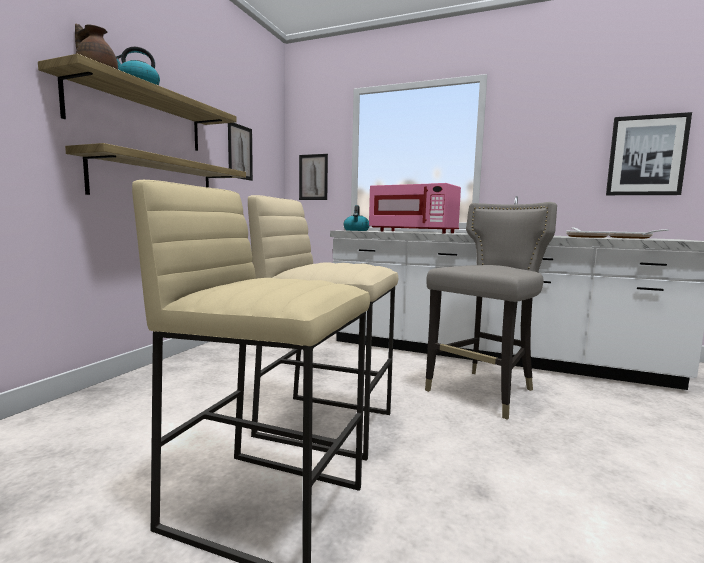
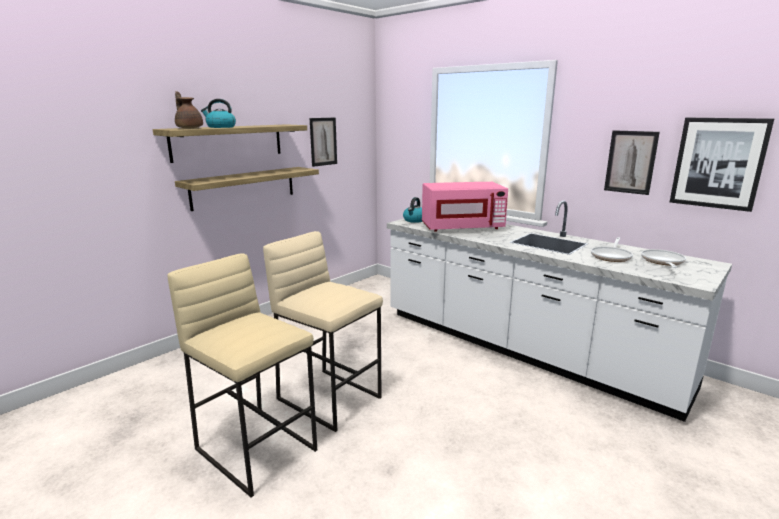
camera: 20 degrees right, 10 degrees up
(313, 177) = (398, 152): picture -> picture (630, 162)
(414, 232) = (462, 228): pink microwave -> pink microwave turned 60 degrees counterclockwise
(483, 392) = (475, 390): grey stool -> none

